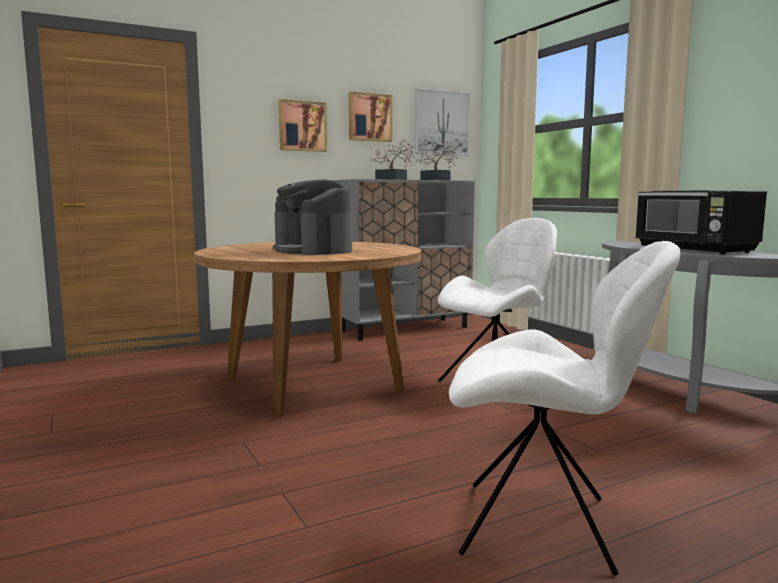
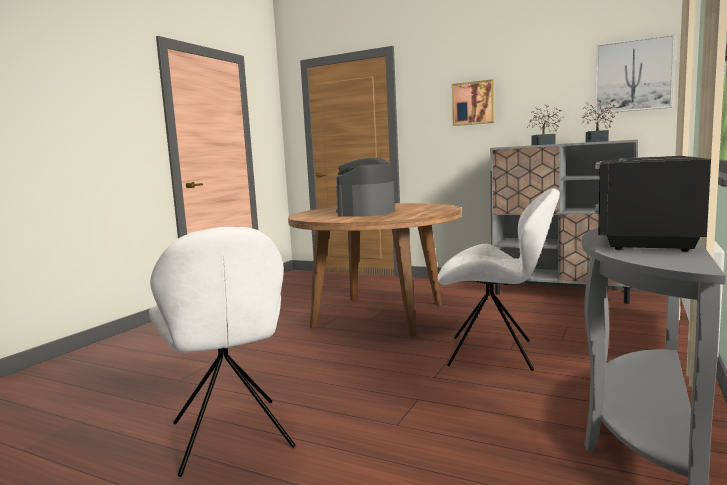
camera: 55 degrees right, 0 degrees up
(369, 117) = (541, 84): picture -> none

